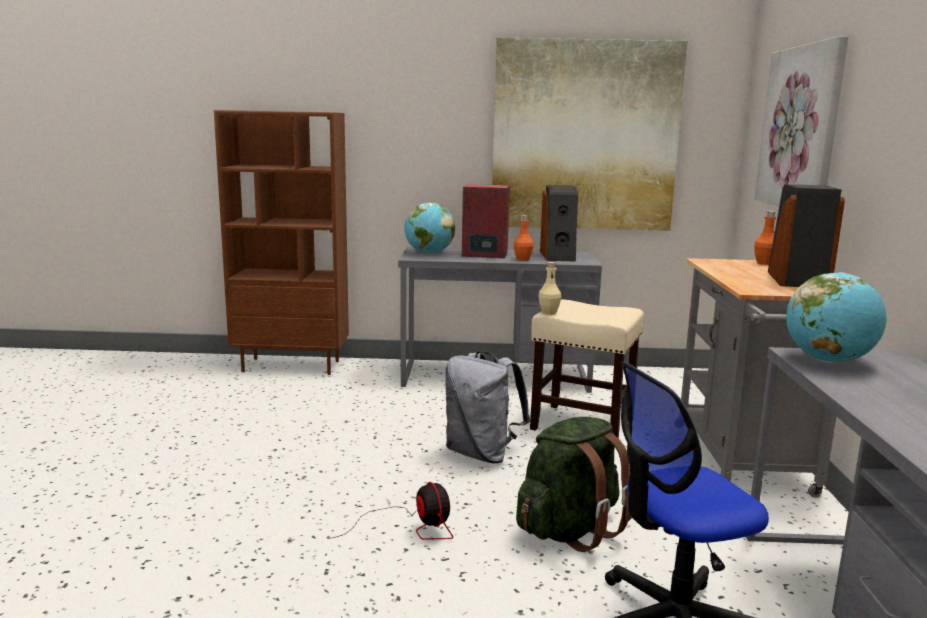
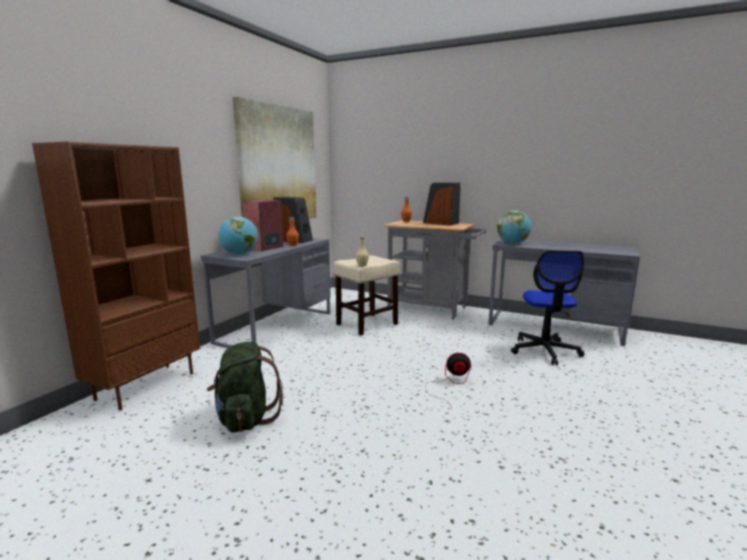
camera: 65 degrees left, 0 degrees up
(482, 454) = (379, 352): grey backpack -> none
(570, 529) = (469, 350): green backpack -> green backpack (245, 419)
(799, 128) = (395, 159): picture -> none

